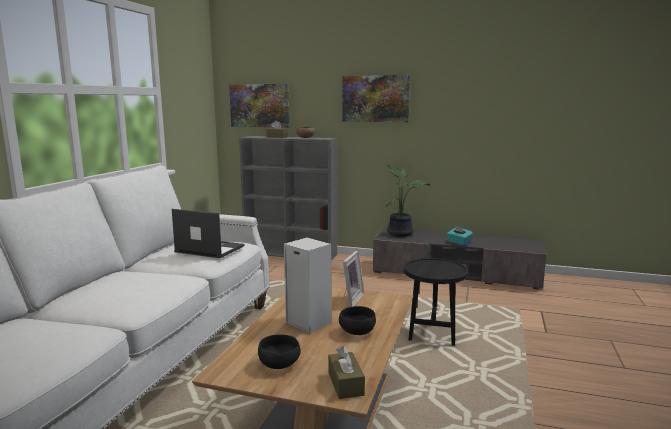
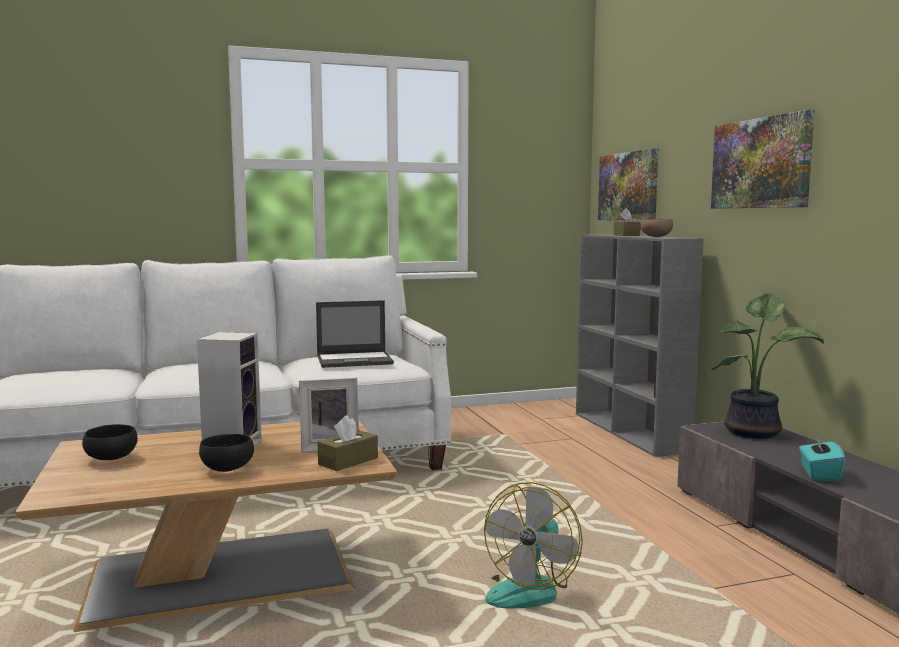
camera: 55 degrees right, 5 degrees down
(209, 249) = (355, 360): laptop -> laptop turned 90 degrees clockwise
(345, 383) = (81, 490): brown tissue box -> brown tissue box (348, 461)
(432, 334) = (529, 589): black side table -> fan

